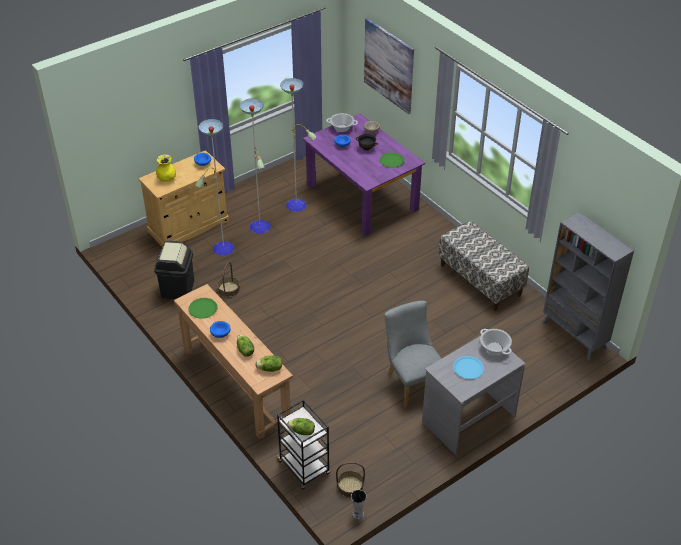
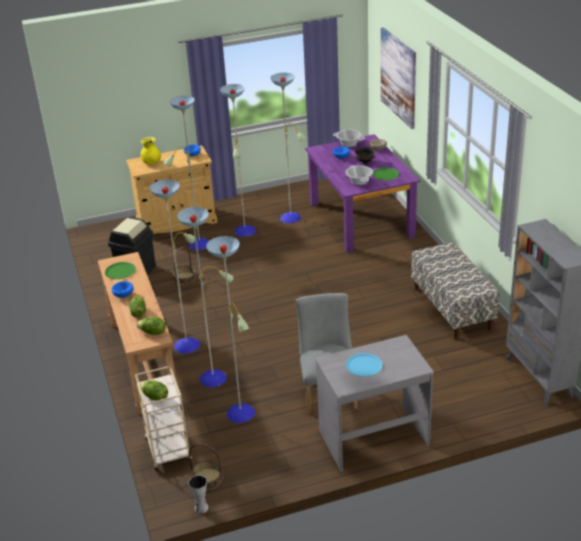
camera: 20 degrees right, 10 degrees down
(304, 468) = (168, 451): black cart -> beige cart
(309, 388) = (215, 377): none -> floor lamp
(494, 348) = (405, 351): cooking pot -> cooking pot (359, 181)

